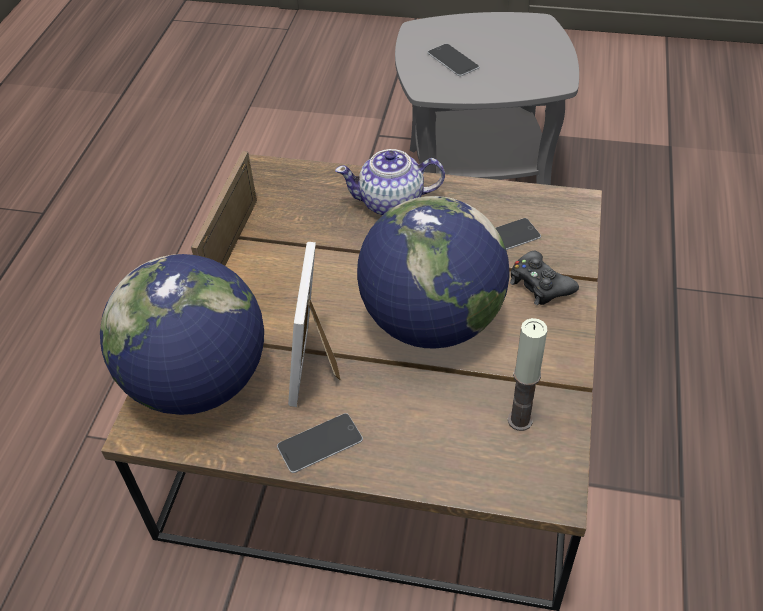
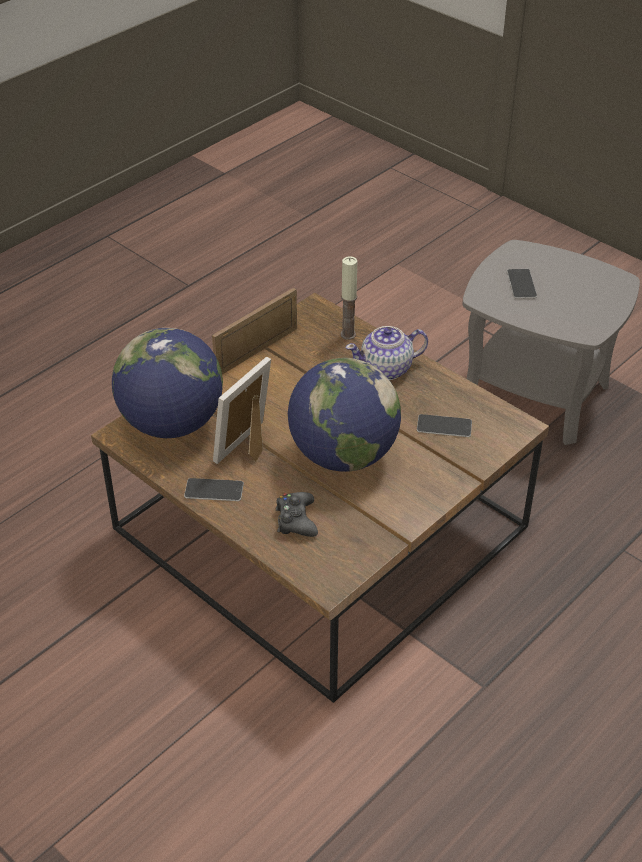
camera: 30 degrees right, 5 degrees down
(392, 203) = (387, 369): teapot -> teapot turned 45 degrees counterclockwise
(520, 420) = (345, 537): candle -> candle (348, 334)
(540, 285) = (438, 466): black game controller -> black game controller (296, 520)

